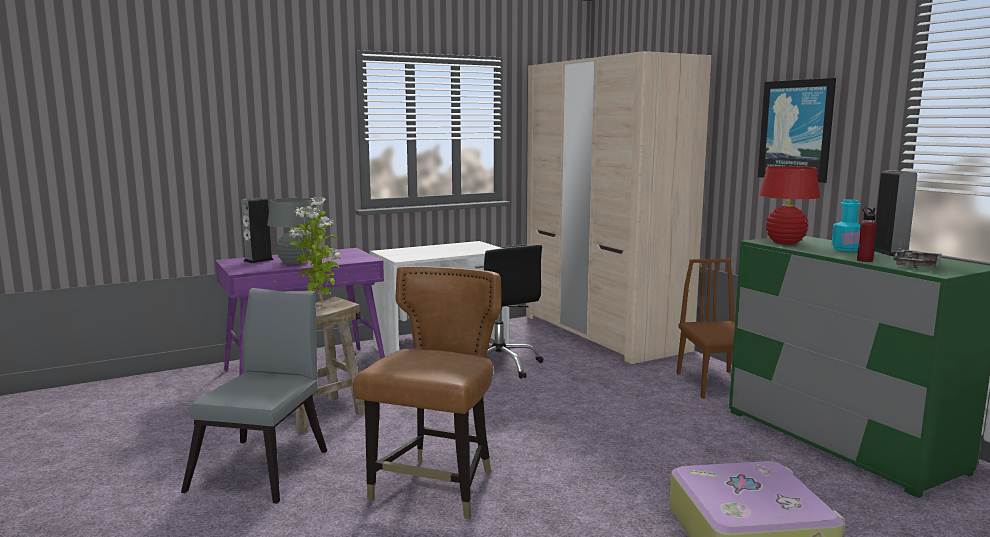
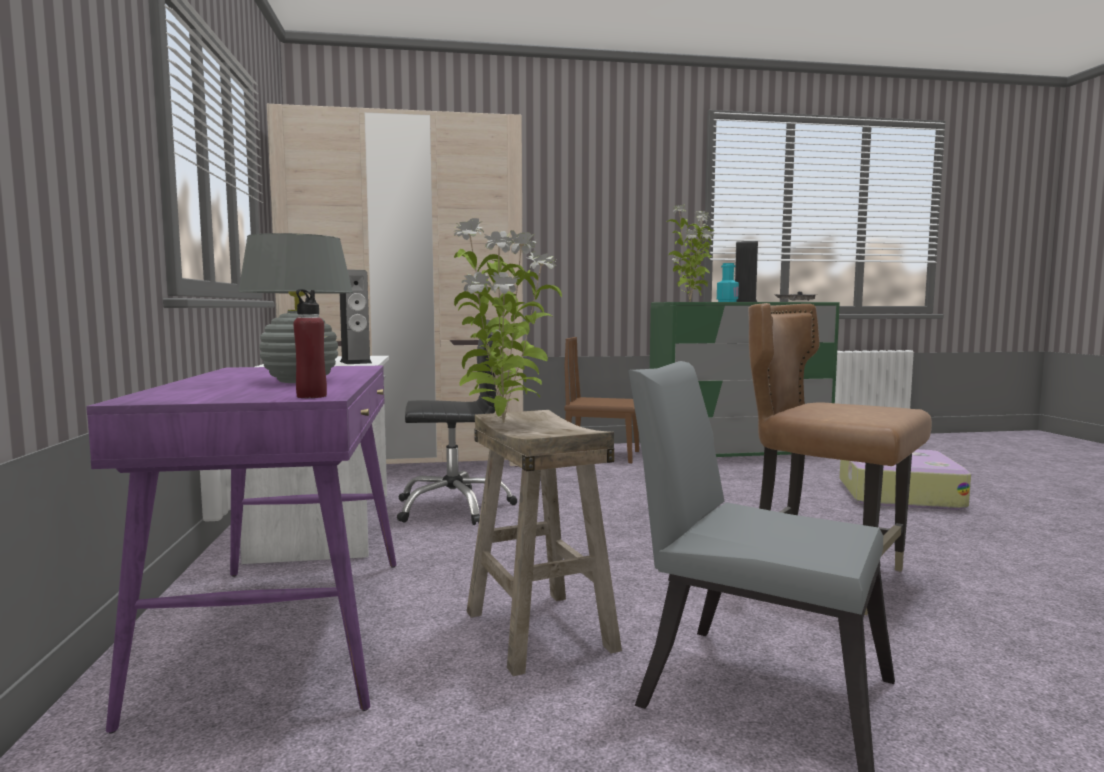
camera: 70 degrees left, 5 degrees down
(258, 260) = (207, 390): speaker -> speaker (355, 362)
(785, 242) = (691, 301): red table lamp -> potted plant
(796, 130) = (613, 216): picture -> none
(864, 260) = (775, 301): red bottle -> red bottle (311, 396)

